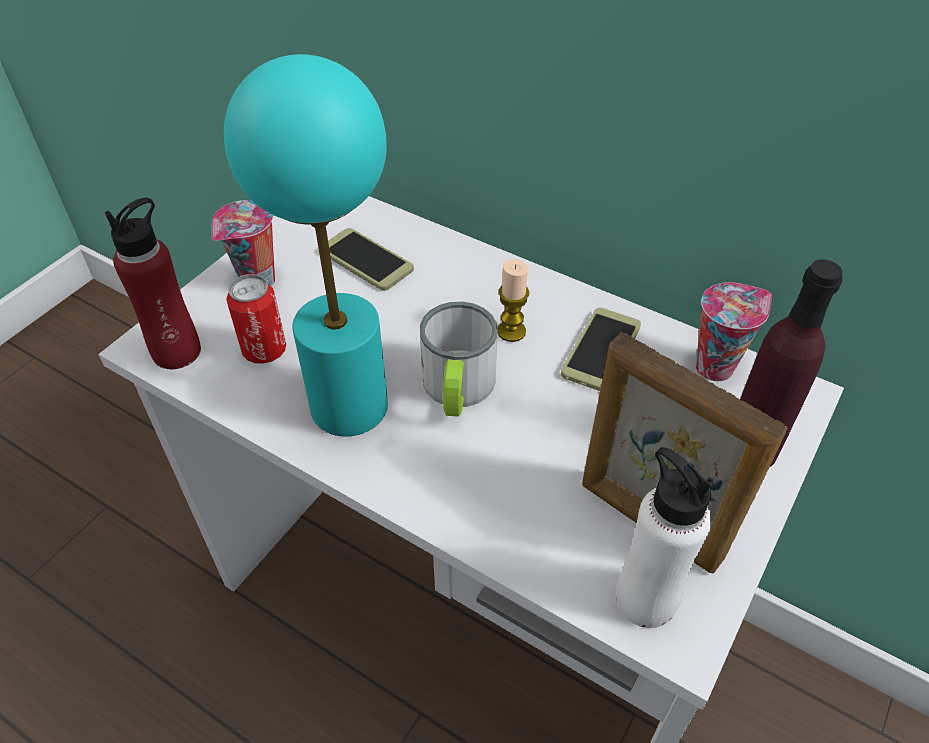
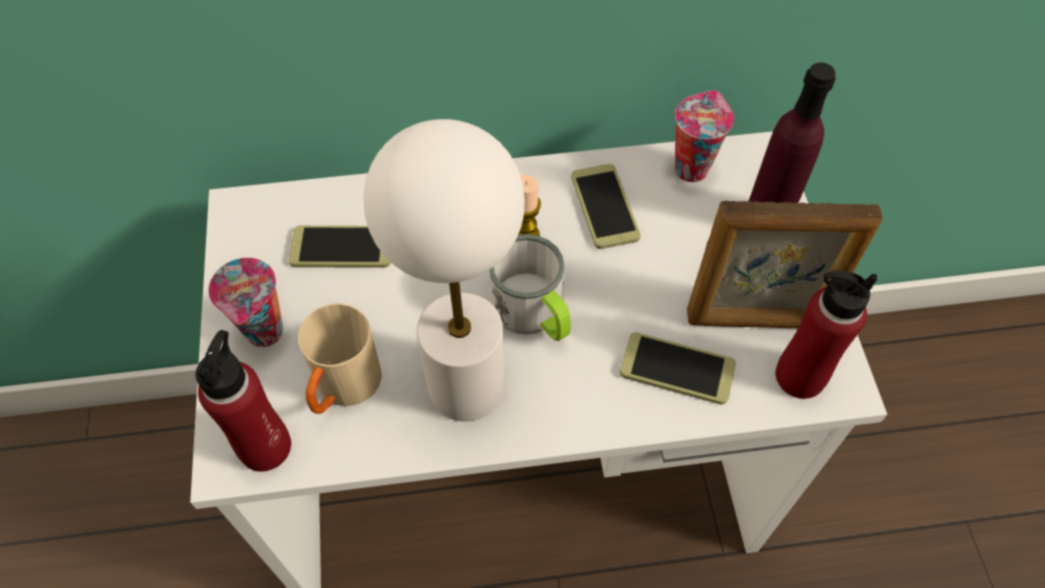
camera: 40 degrees left, 10 degrees up
(264, 350) = (343, 390): can -> beige mug
(349, 405) = (466, 385): turquoise table lamp -> white table lamp
(533, 511) = (677, 369): none -> phone
(645, 599) = (799, 376): white bottle -> red bottle

